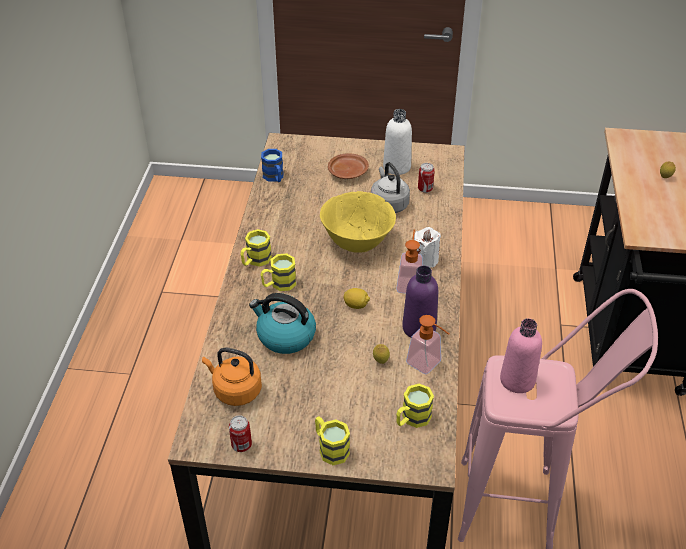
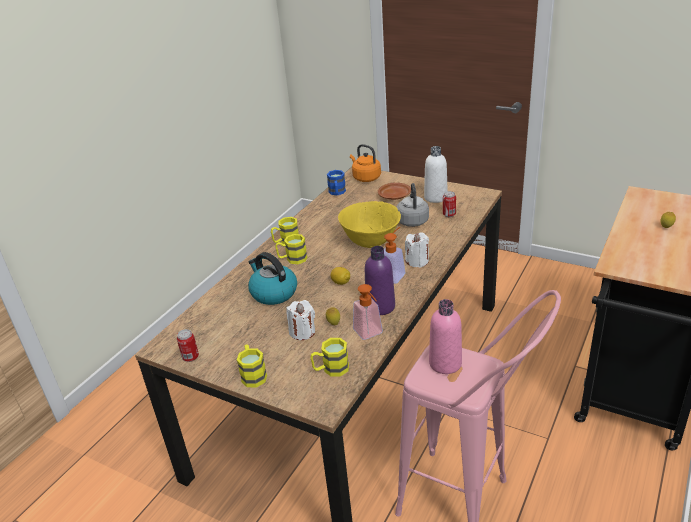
camera: 25 degrees right, 10 degrees down
(235, 390) = (212, 321): orange kettle -> orange kettle (365, 178)
(352, 380) = (302, 332): none -> white candle

